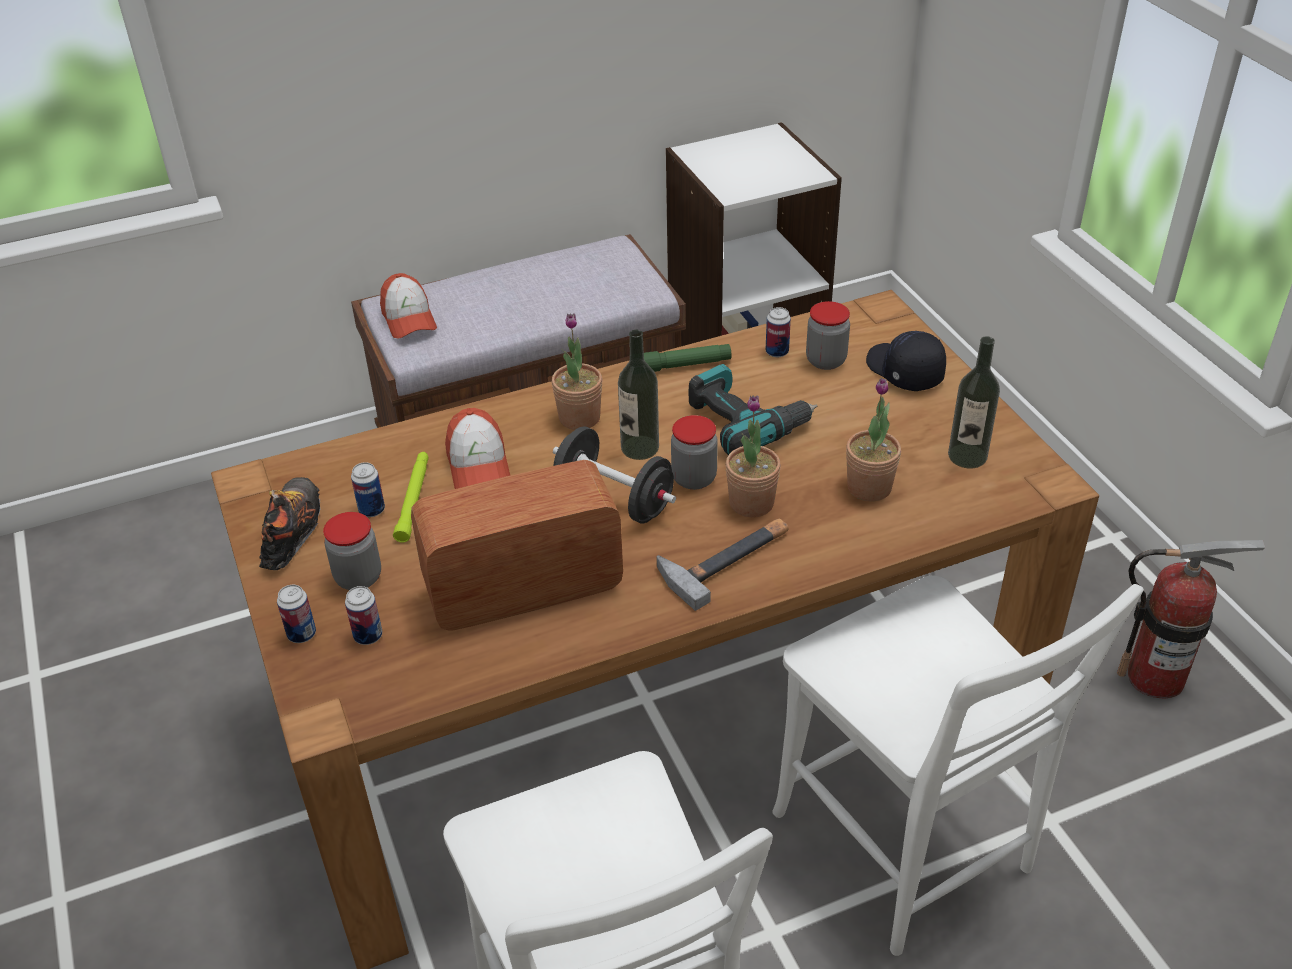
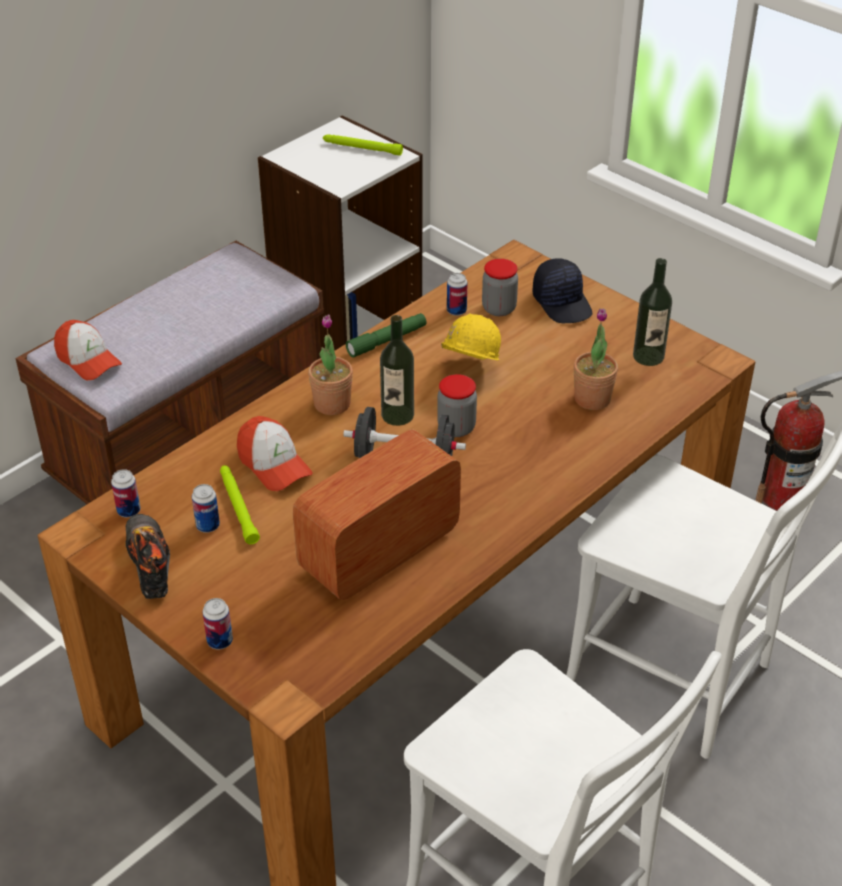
camera: 25 degrees left, 0 degrees up
(358, 577) = (236, 582): jar -> none
(368, 636) = (277, 625): can -> can (129, 511)
(727, 558) = (521, 482): hammer -> none
(746, 421) = (468, 372): power drill -> yellow hard hat
(751, 503) = (512, 435): potted plant -> none
(779, 159) = (362, 148): none -> green flashlight
(903, 371) = (563, 303): black cap -> black cap turned 150 degrees counterclockwise

